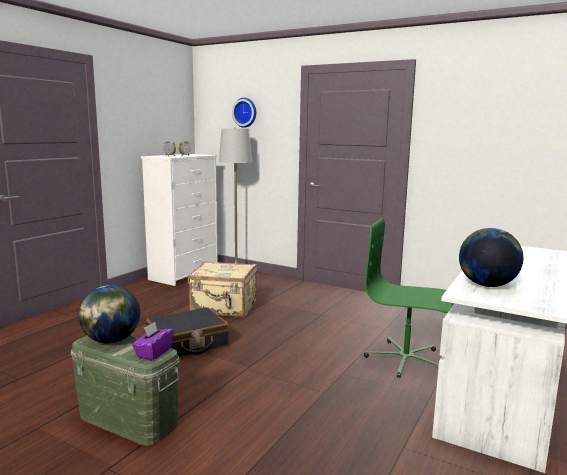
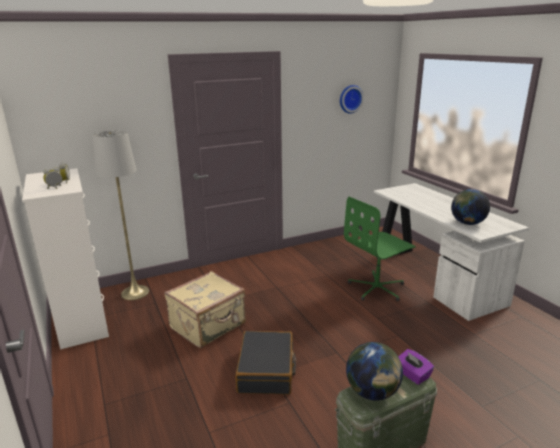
camera: 55 degrees left, 10 degrees up
(245, 112) = (98, 110): wall clock -> wall clock (350, 99)

